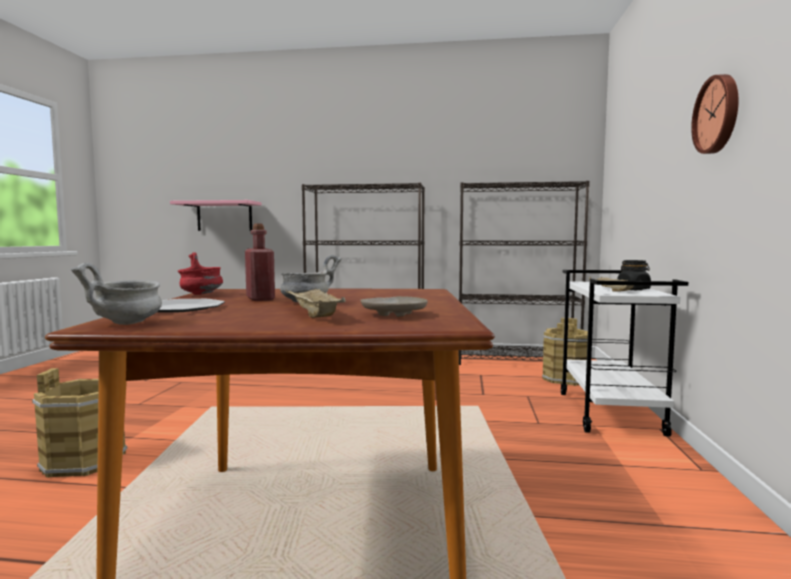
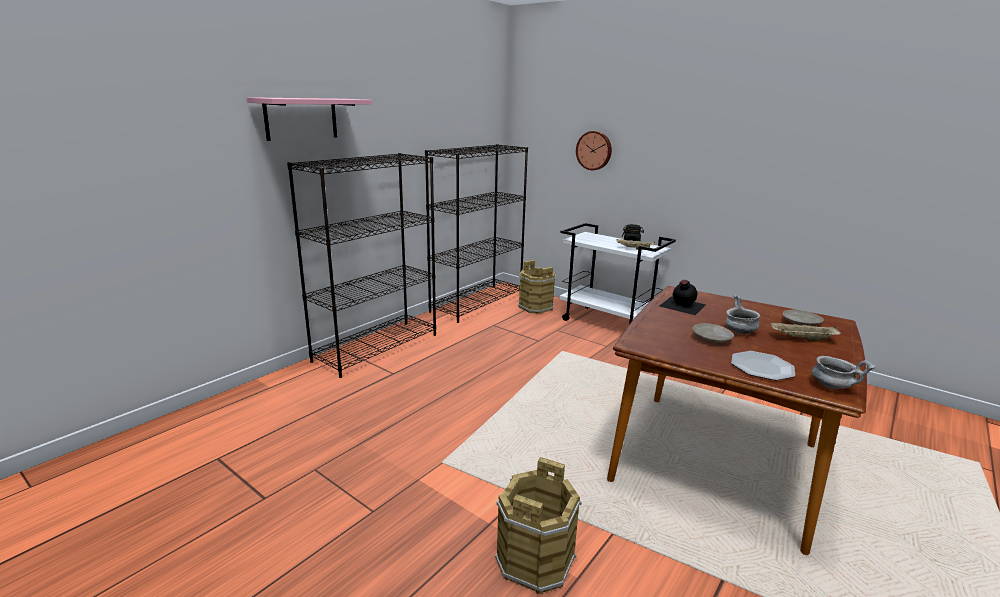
camera: 60 degrees left, 15 degrees up
(200, 294) = (667, 352): red bowl -> none
(224, 216) = (140, 217): pink shelf -> pink shelf (301, 118)
(260, 299) = (712, 339): red bottle -> beige plate
(371, 292) = (681, 305): none -> black bottle
(718, 114) = (702, 145): wall clock -> wall clock (594, 150)

